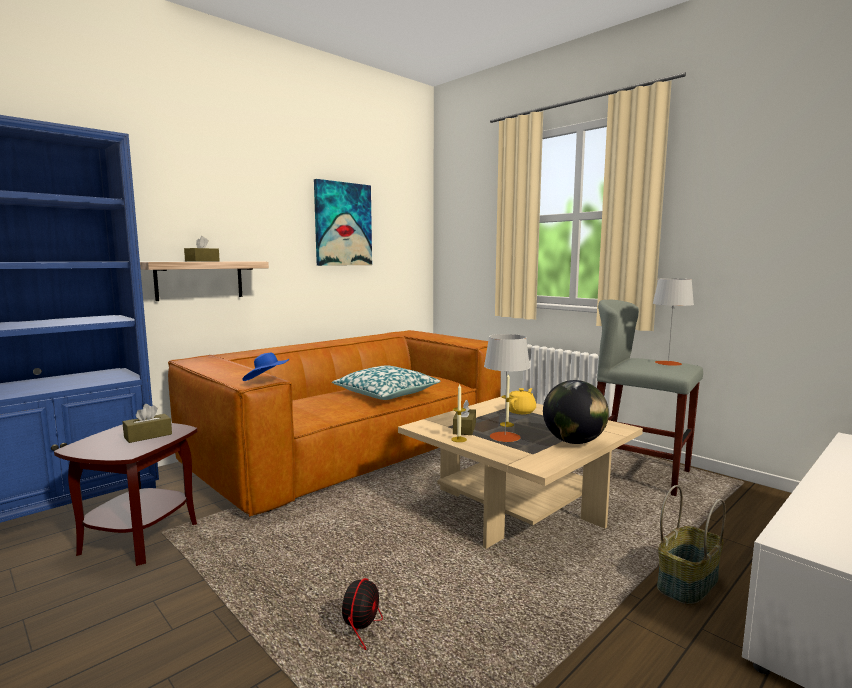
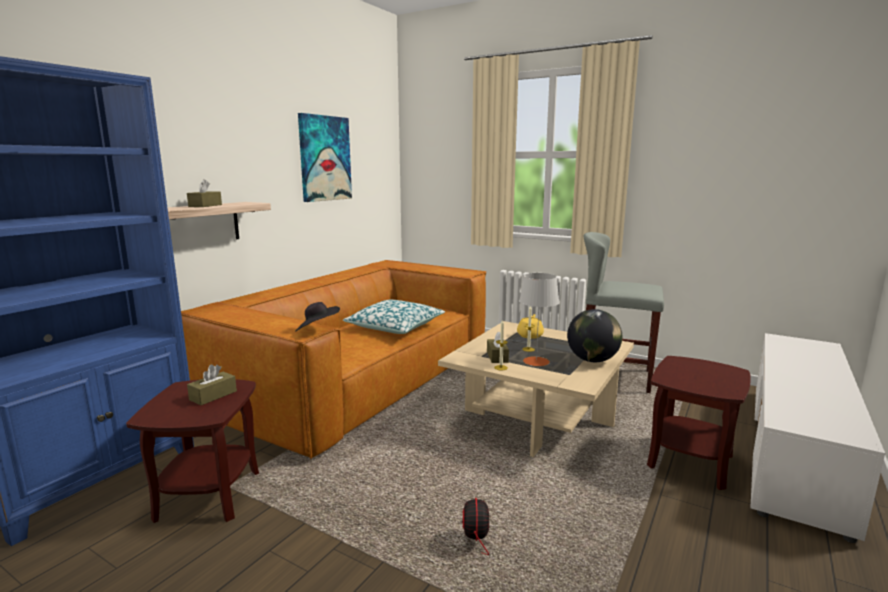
camera: 15 degrees left, 5 degrees up
(267, 381) = (317, 330): blue hat -> black hat
(668, 363) = (638, 285): grey table lamp -> none
(686, 583) = (689, 461): basket -> brown side table

